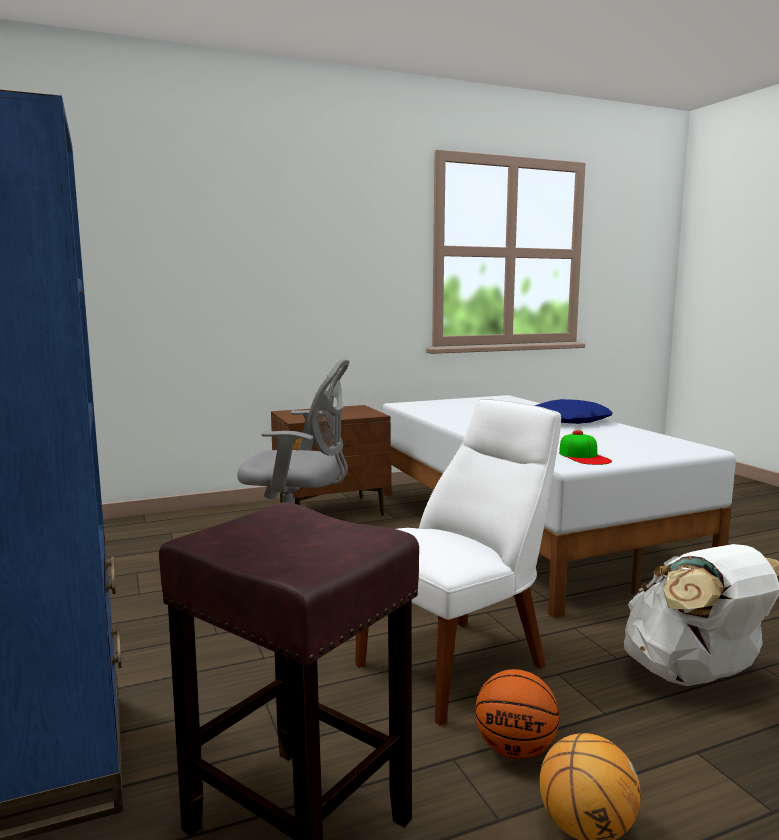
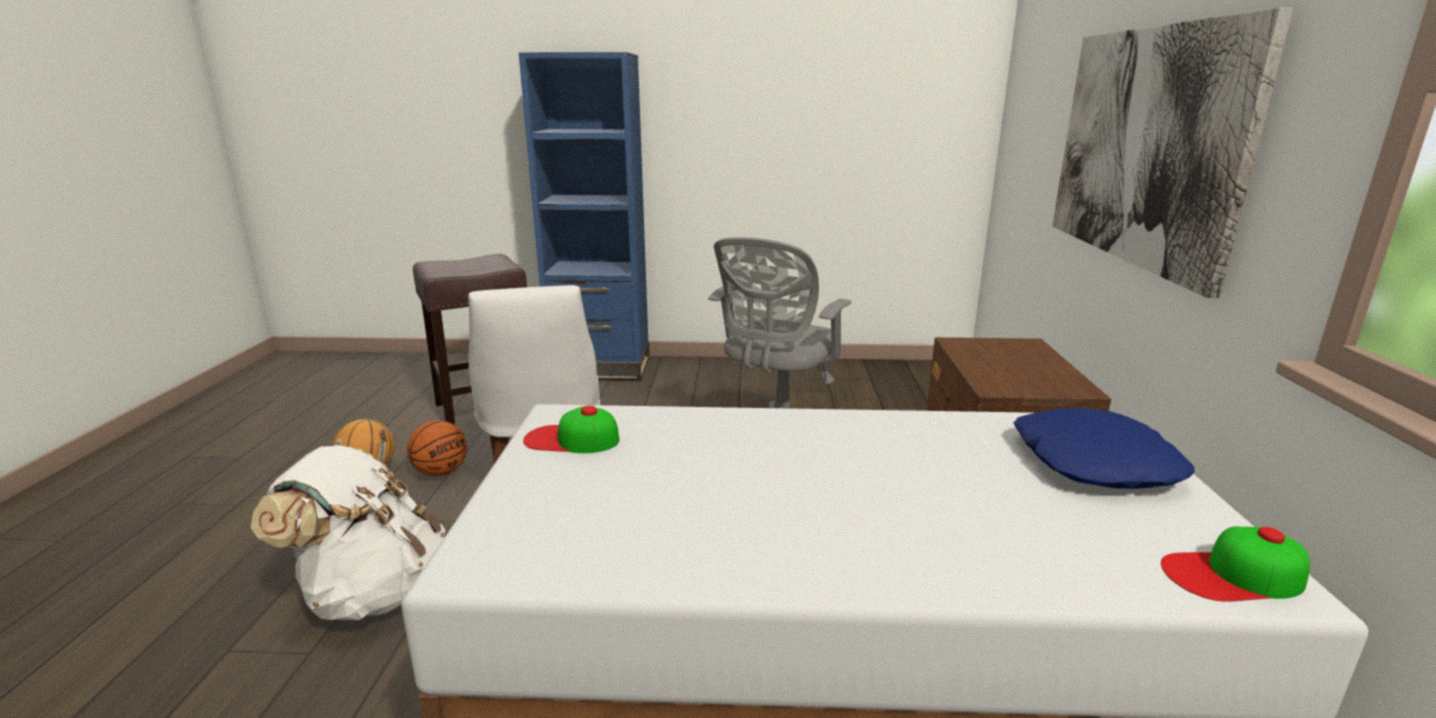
camera: 115 degrees right, 10 degrees up
(293, 282) = (1145, 146): none -> picture
(505, 399) = (1233, 575): none -> cap
(570, 420) = (836, 541): blue pillow -> blue pillow (1093, 462)

